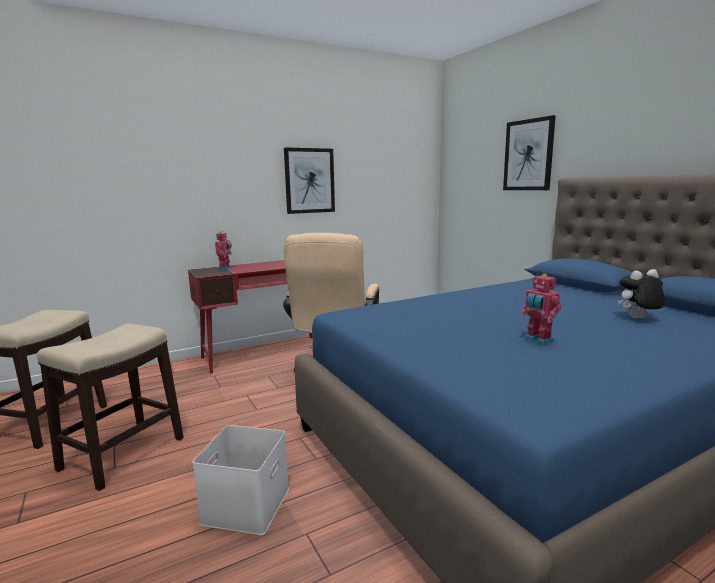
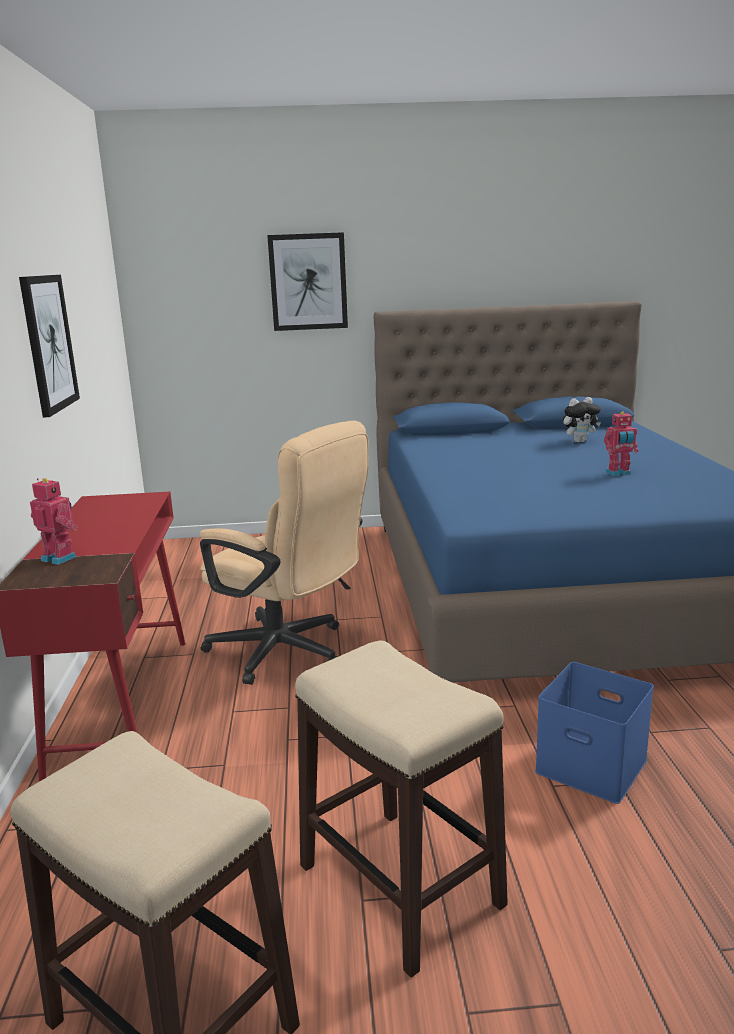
camera: 65 degrees left, 5 degrees up
(245, 504) = (588, 766): white storage box -> blue storage box
(638, 318) = (579, 441): plush toy -> plush toy turned 120 degrees counterclockwise

